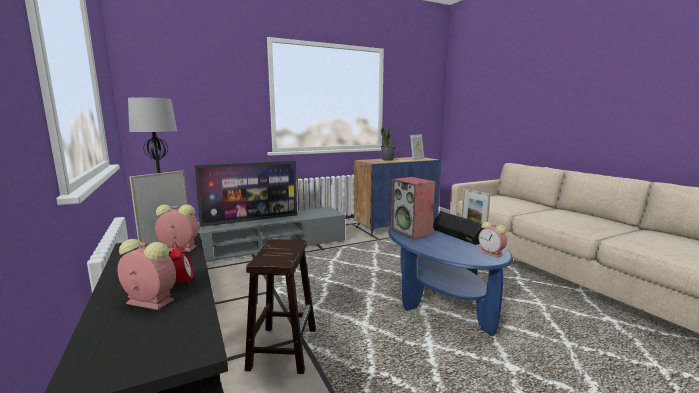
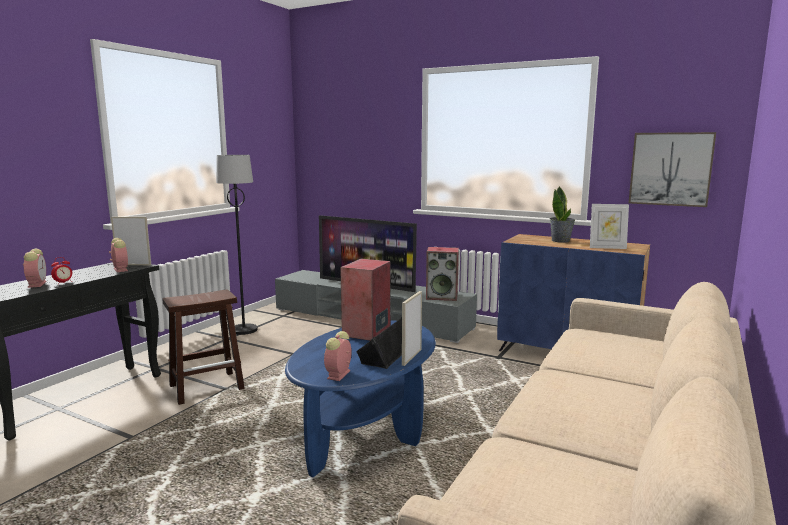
camera: 55 degrees right, 0 degrees up
(320, 212) = (442, 296): none -> speaker
(417, 116) = (670, 169): none -> picture

